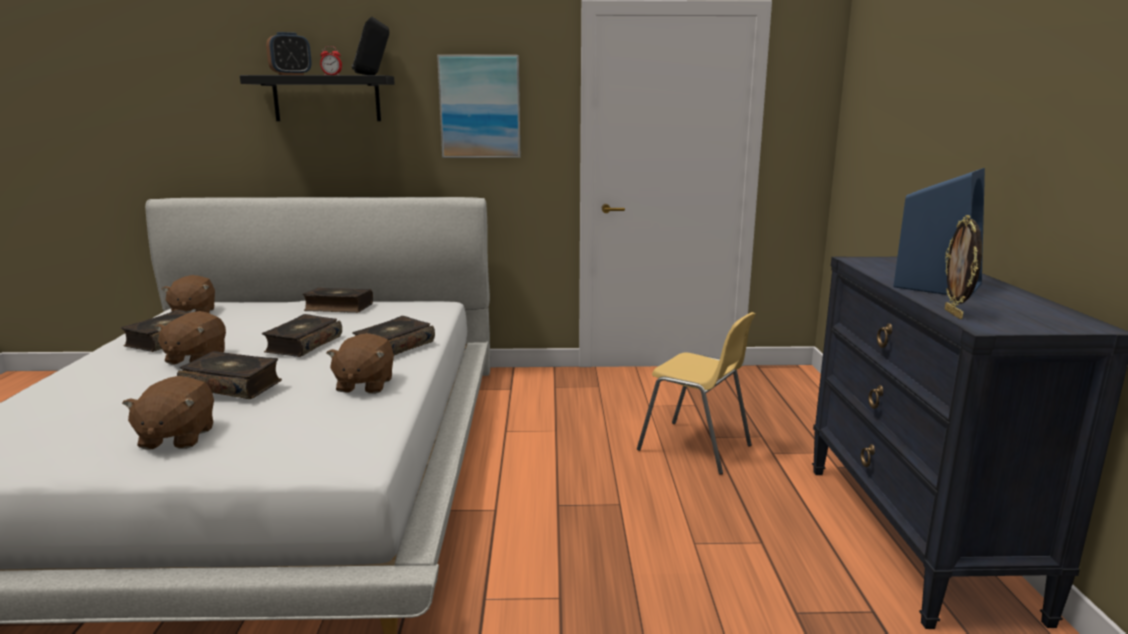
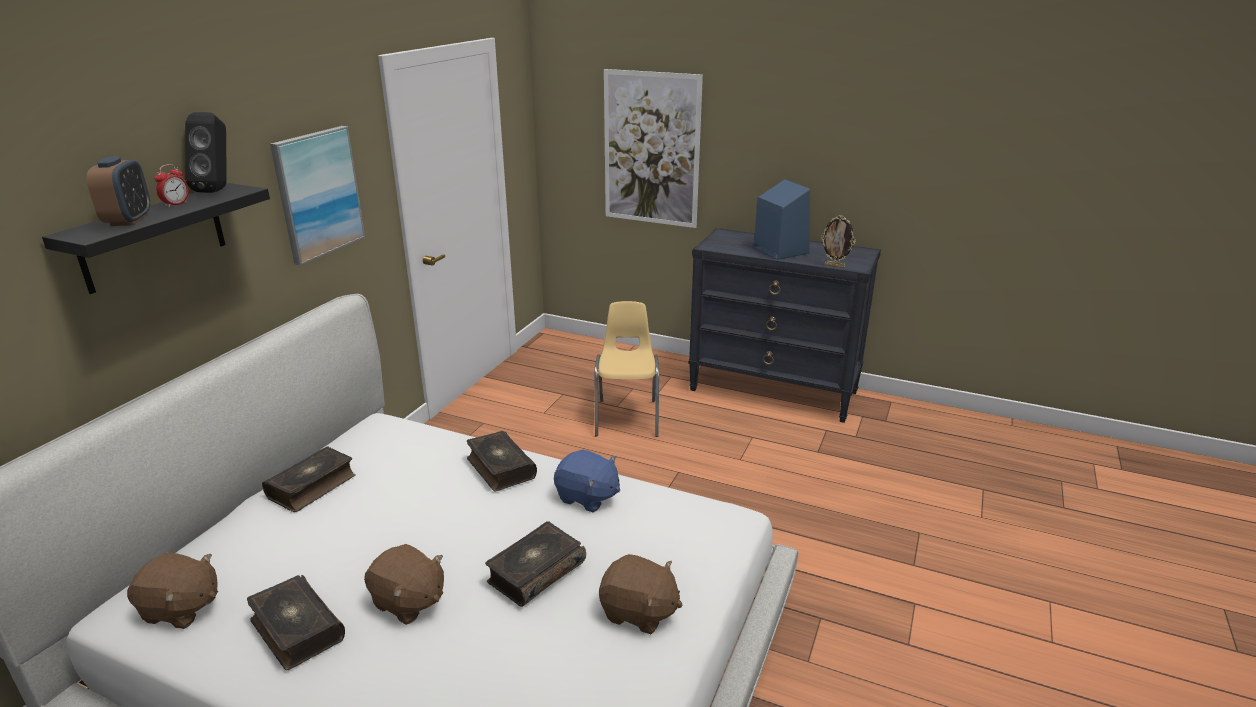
camera: 65 degrees left, 10 degrees up
(303, 345) = (436, 522): book -> none
(364, 385) = (587, 497): brown plush toy -> blue plush toy
(695, 448) = (627, 417): yellow chair -> yellow chair turned 60 degrees counterclockwise
(908, 136) = (651, 149): none -> picture

